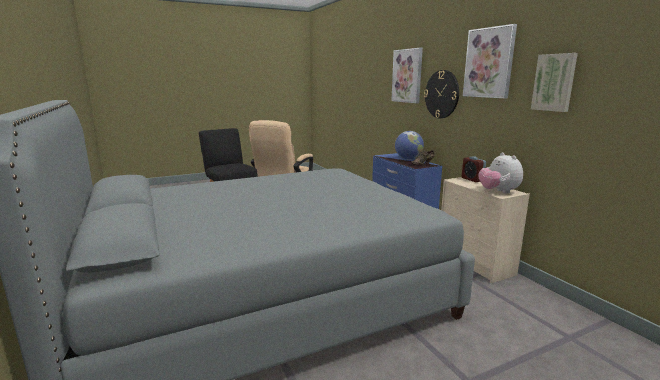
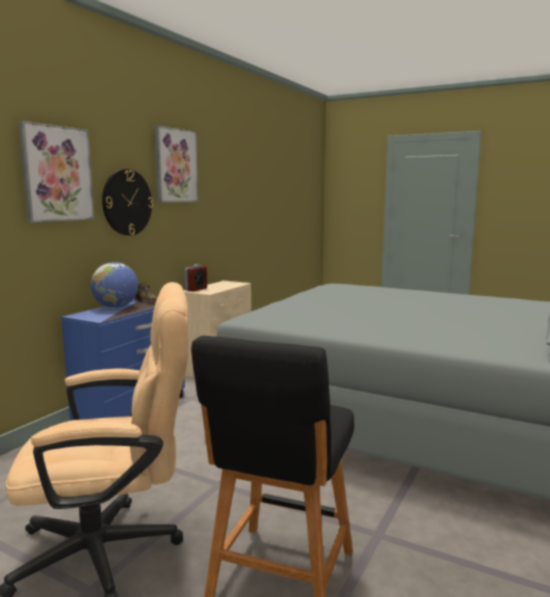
camera: 125 degrees left, 5 degrees down
(498, 192) = (230, 284): plush toy -> none
(554, 82) = (220, 187): picture -> none

